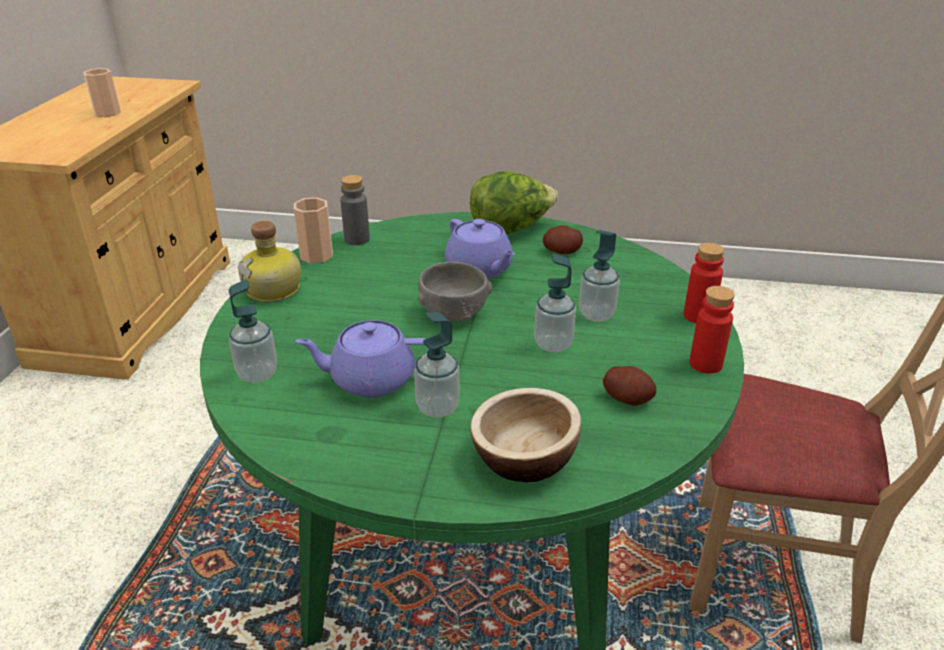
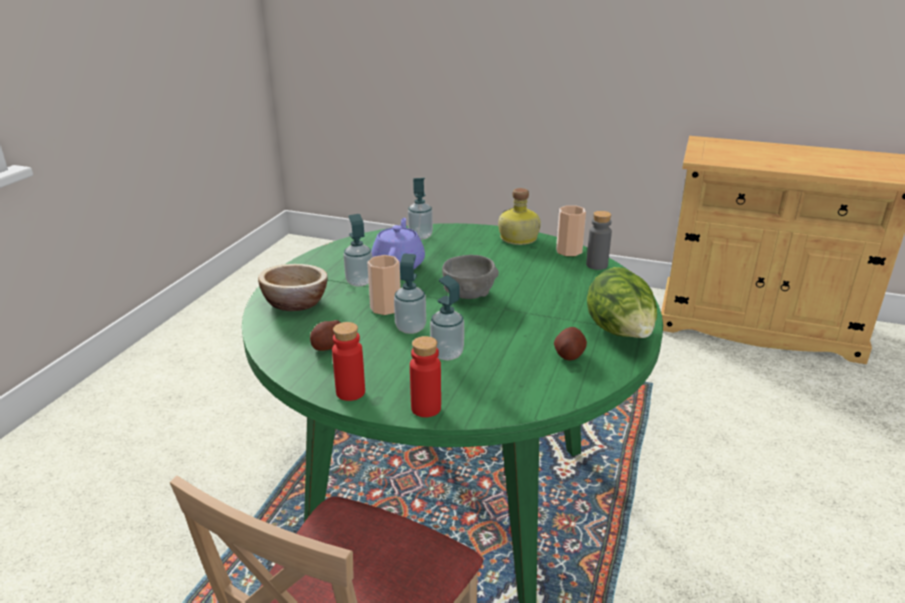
camera: 100 degrees right, 5 degrees down
(107, 113) = (802, 163): cup -> cup (385, 307)
(480, 269) = (538, 310): purple teapot -> none

